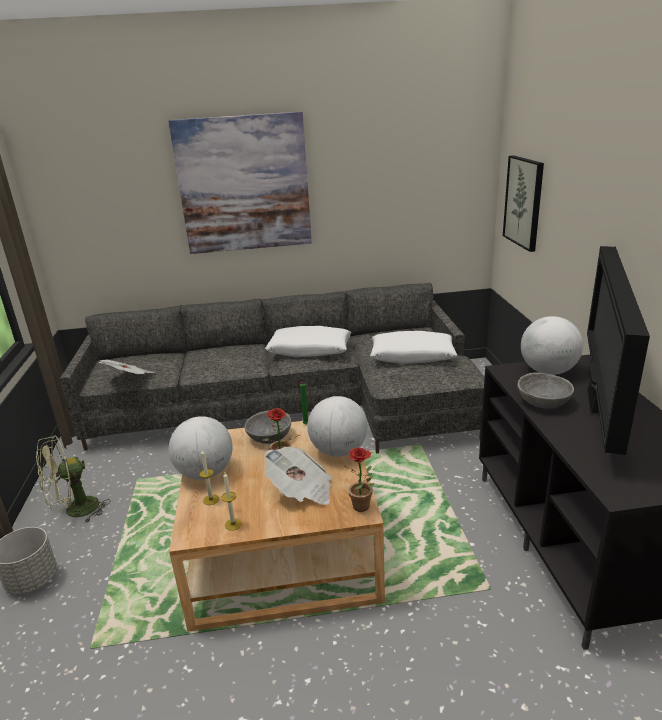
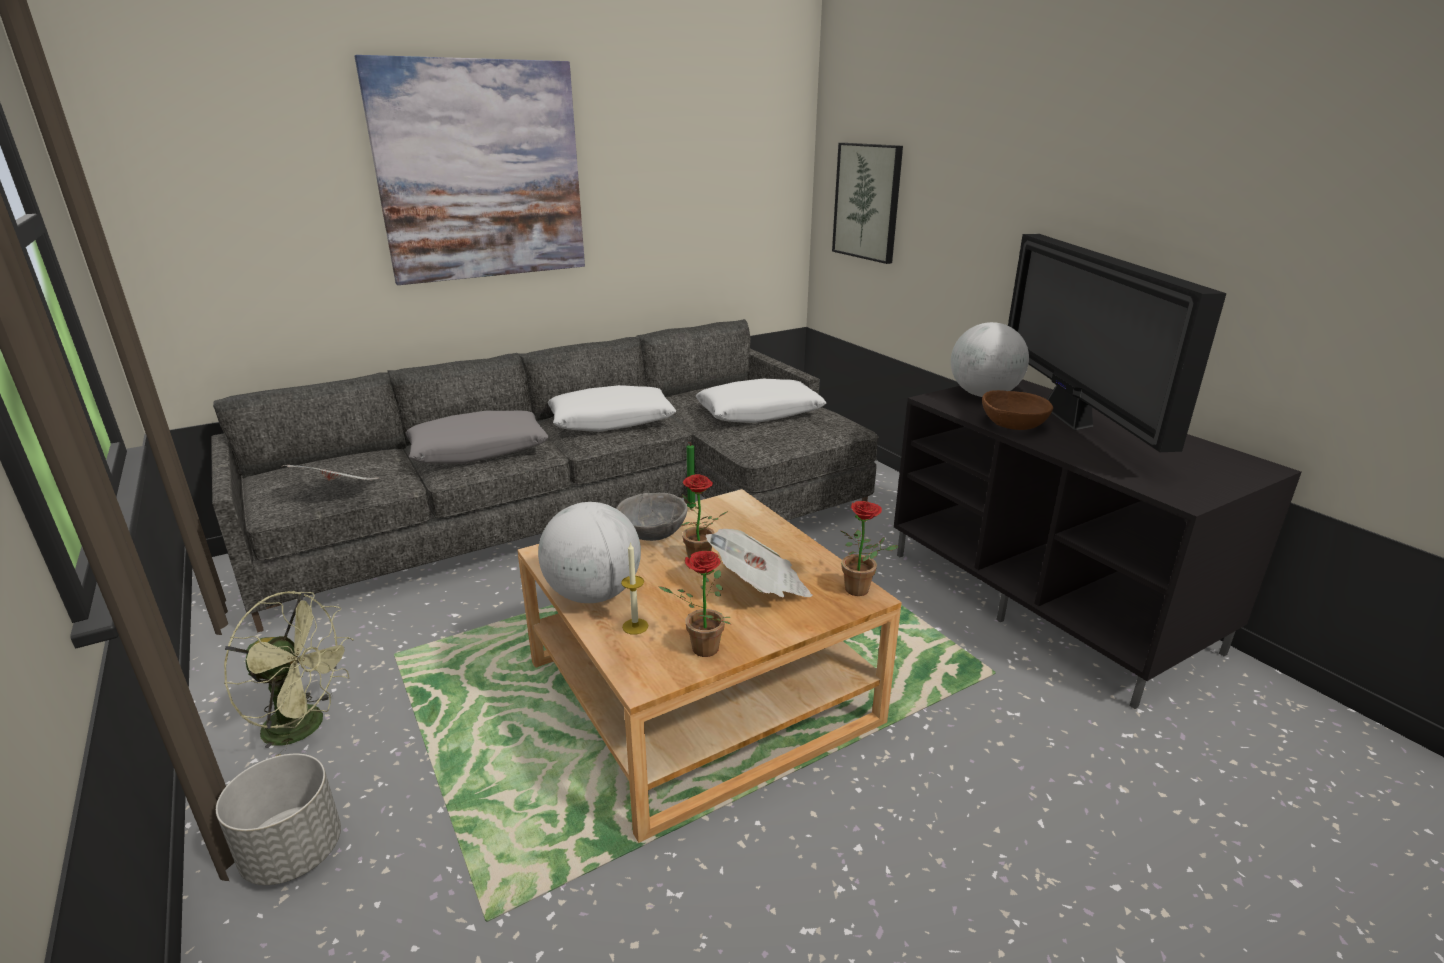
camera: 25 degrees left, 0 degrees up
(75, 511) = (306, 726): green fan -> green fan turned 105 degrees counterclockwise
(218, 361) = (478, 451): none -> grey pillow
(233, 524) = (699, 650): candle -> potted plant
(339, 451) = (767, 532): globe -> none
(543, 402) = (1012, 424): grey bowl -> brown bowl

